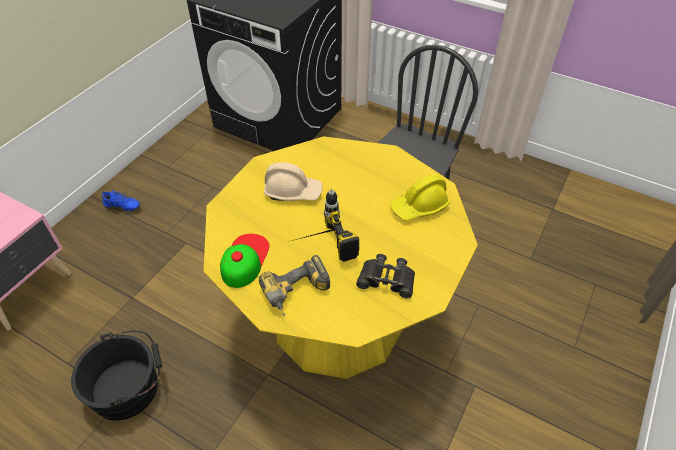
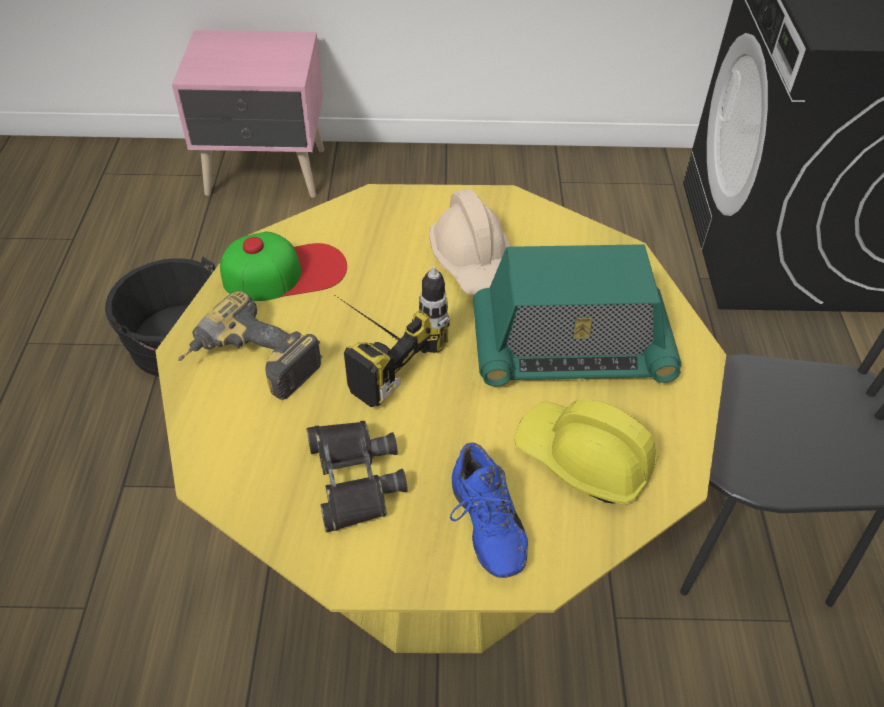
camera: 60 degrees right, 0 degrees up
(122, 207) = (451, 181): blue shoe -> blue shoe (482, 526)
(364, 185) = (570, 349): none -> radio

